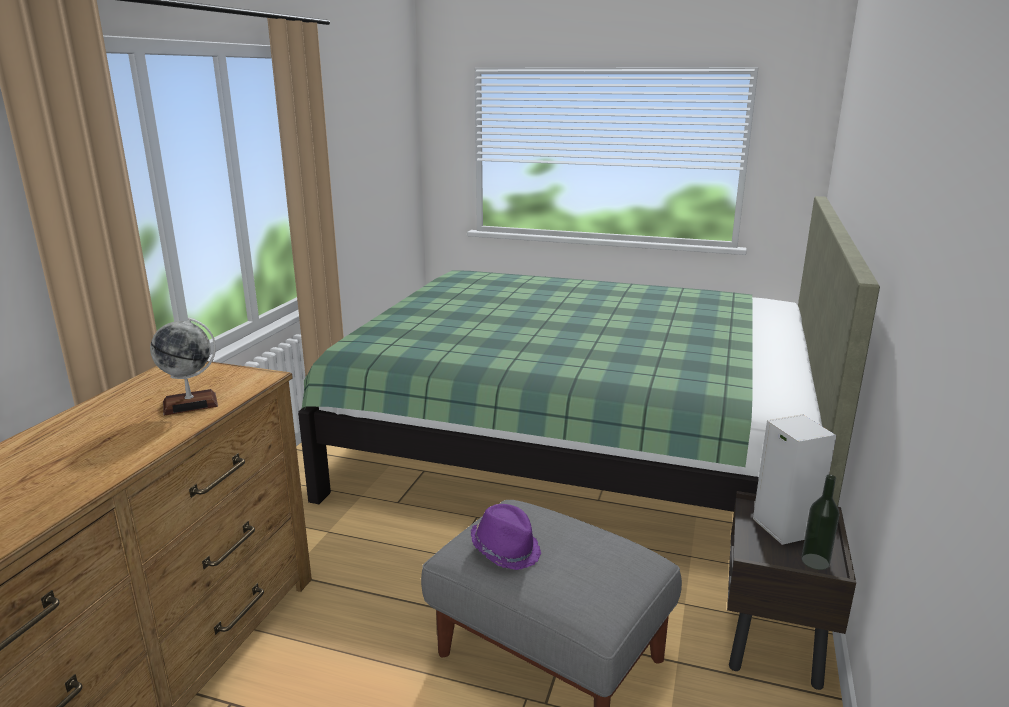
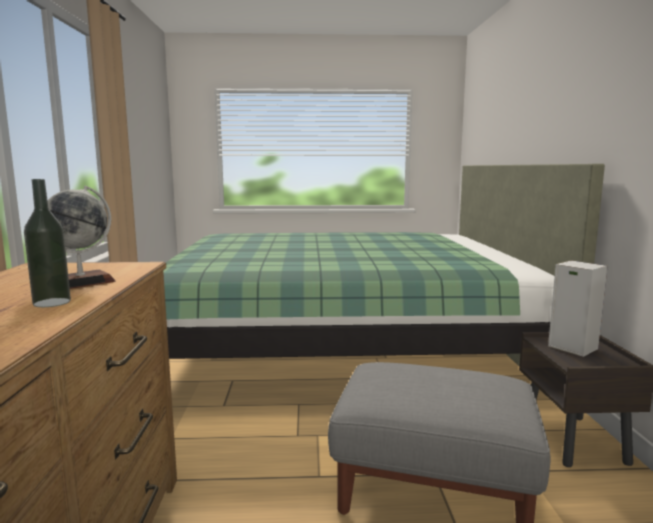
camera: 20 degrees left, 10 degrees down
(506, 549) = (400, 391): purple hat -> none
(815, 561) = (614, 362): bottle -> bottle (52, 302)

